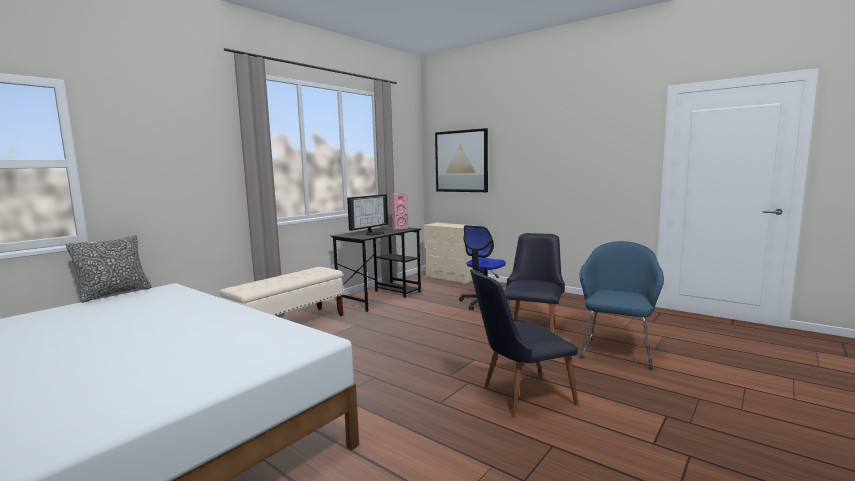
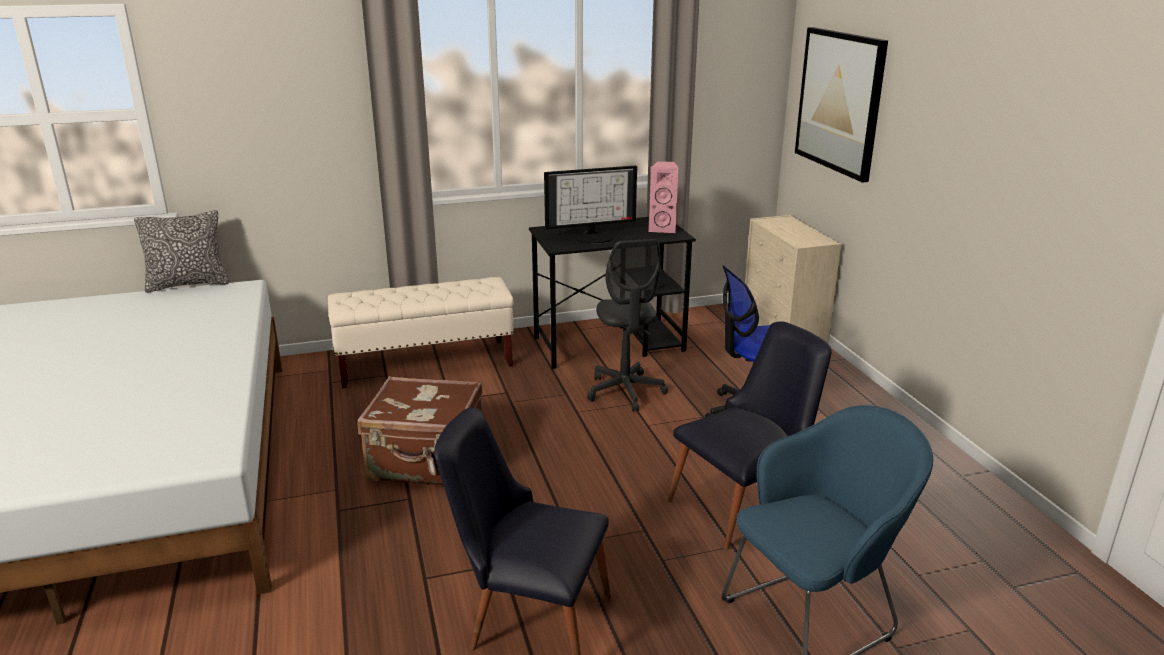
camera: 35 degrees right, 15 degrees up
(360, 361) = (427, 462): none -> brown suitcase
(417, 310) = (625, 391): none -> grey office chair

